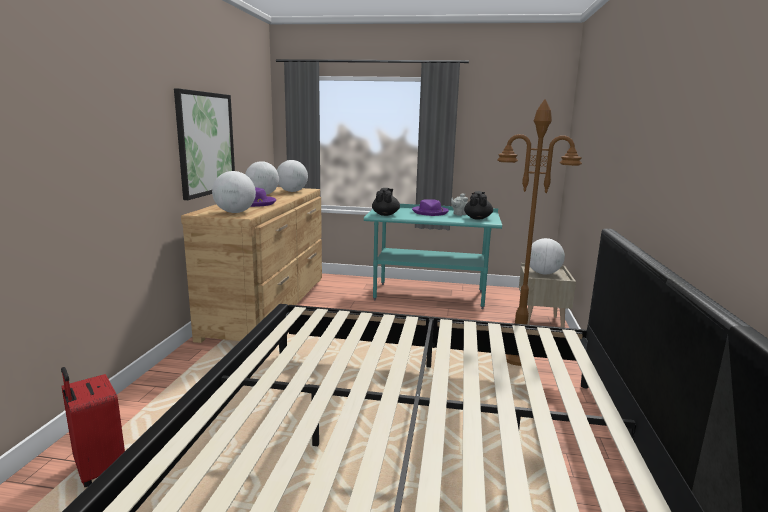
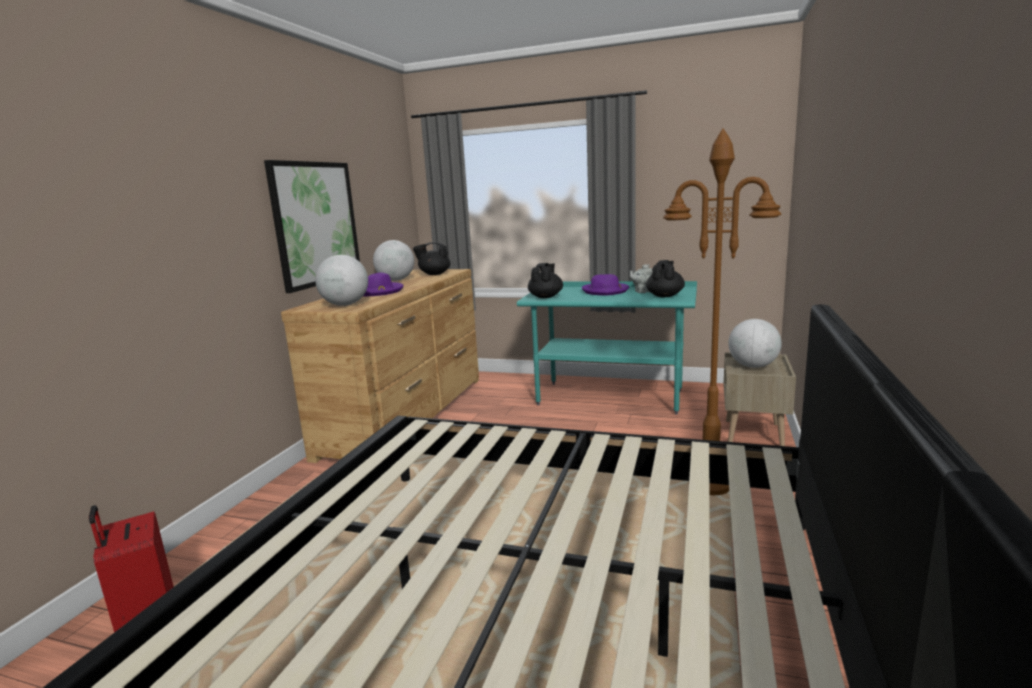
camera: 10 degrees right, 0 degrees up
(292, 191) = (434, 274): globe -> black teapot

